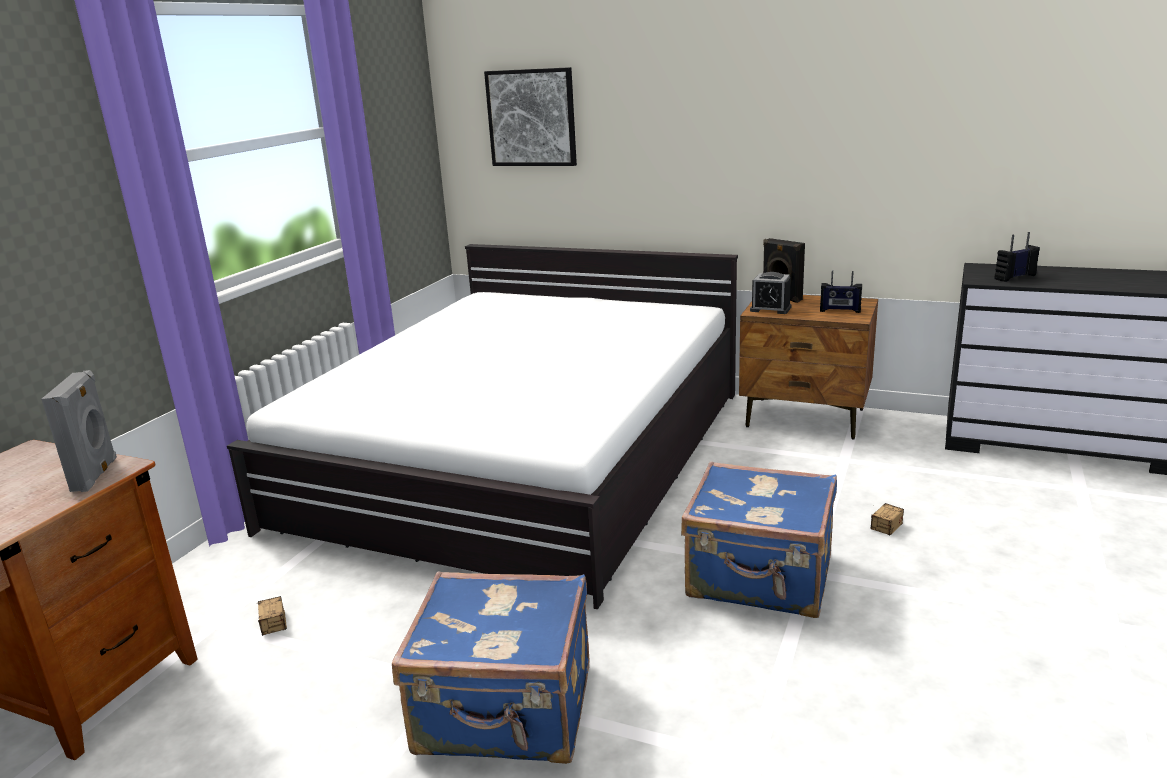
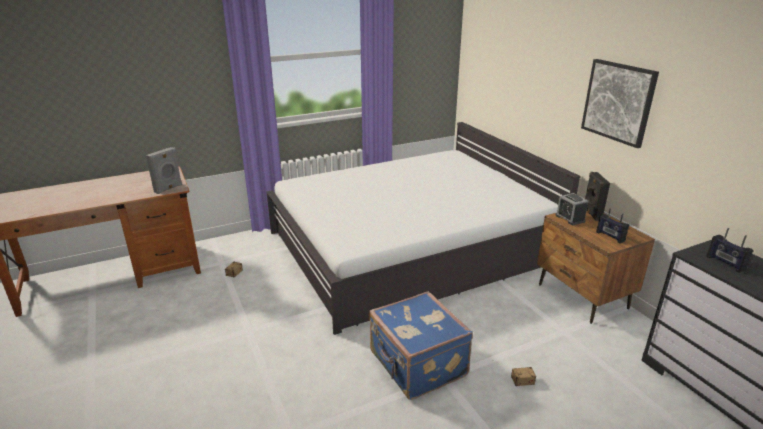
camera: 40 degrees right, 5 degrees up
(506, 712) = (248, 353): blue suitcase -> none
(532, 118) = (498, 57): picture -> picture (618, 102)
(1014, 277) = (725, 263): radio -> radio turned 135 degrees counterclockwise

